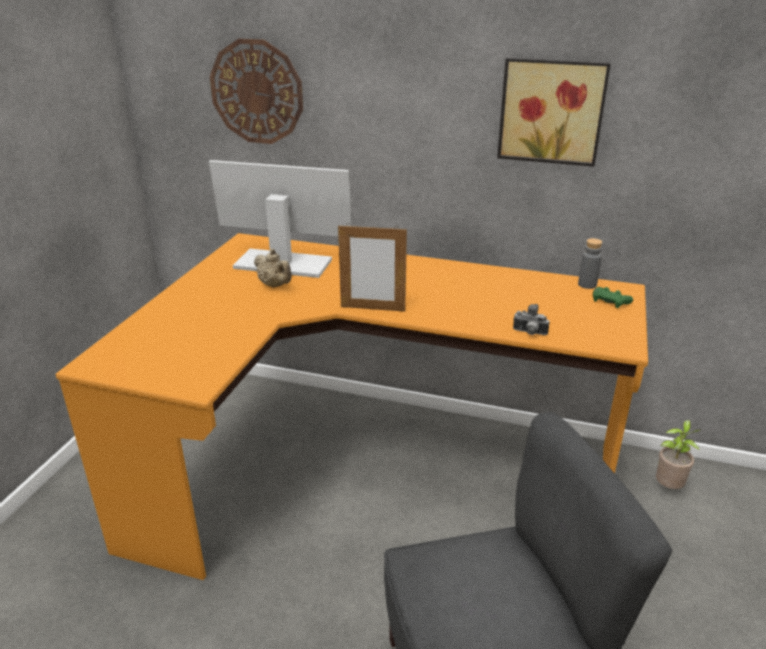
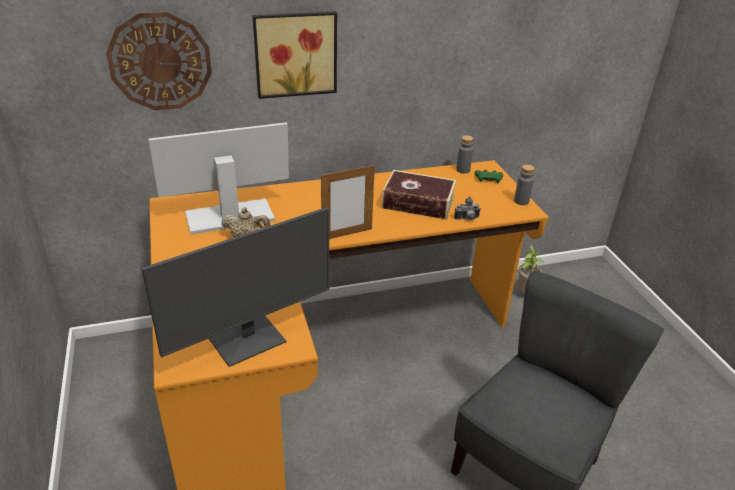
camera: 35 degrees left, 5 degrees up
(167, 366) = (248, 340): none -> monitor
(489, 302) = (418, 203): none -> book
(551, 111) = (426, 45): picture -> picture (295, 53)
(627, 335) = (521, 201): none -> grey bottle

